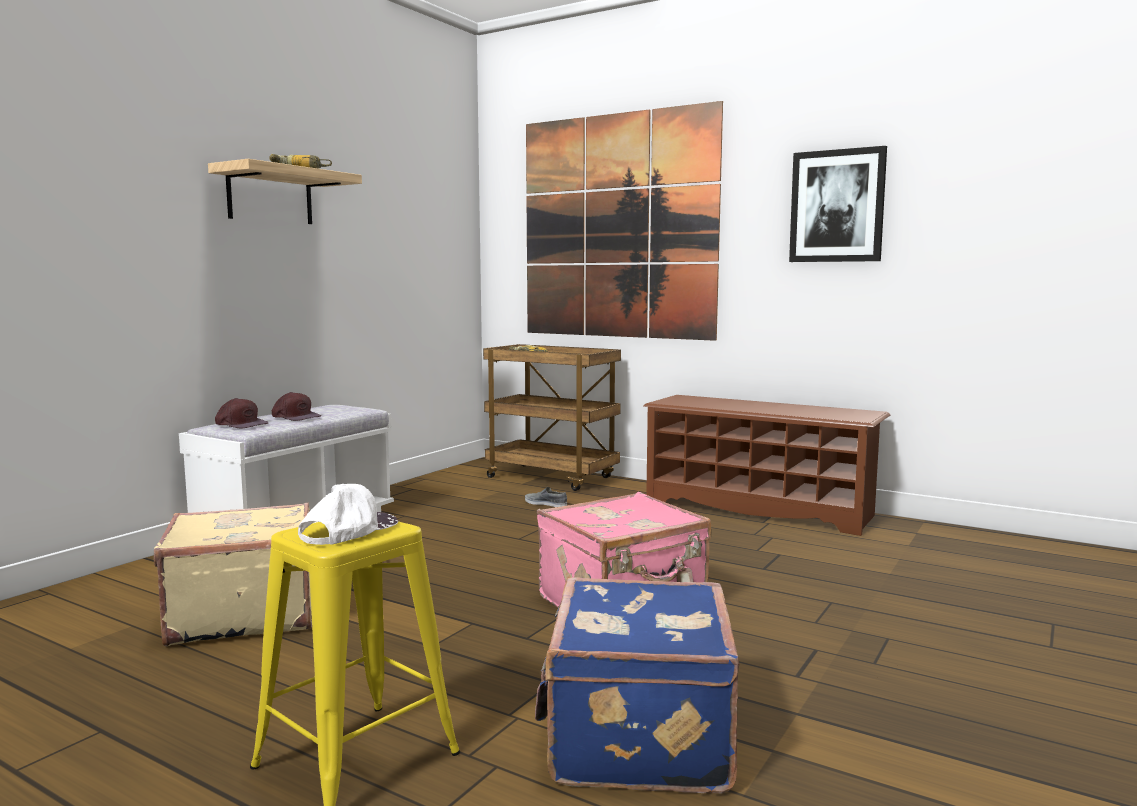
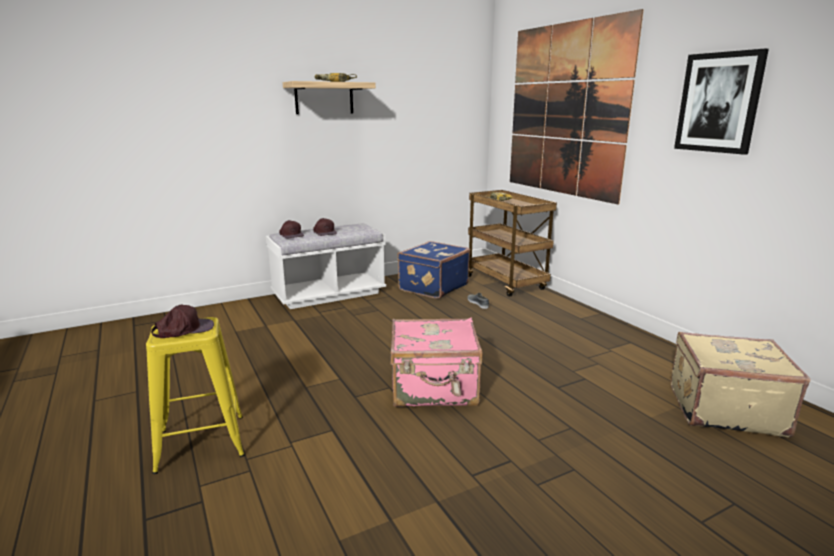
camera: 30 degrees right, 10 degrees up
(242, 615) = (249, 343): beige suitcase -> beige suitcase (724, 409)
(347, 530) = (184, 329): white cap -> brown cap
(636, 737) = (331, 481): blue suitcase -> blue suitcase (432, 287)
(759, 508) = (620, 336): brown shoe rack -> none

